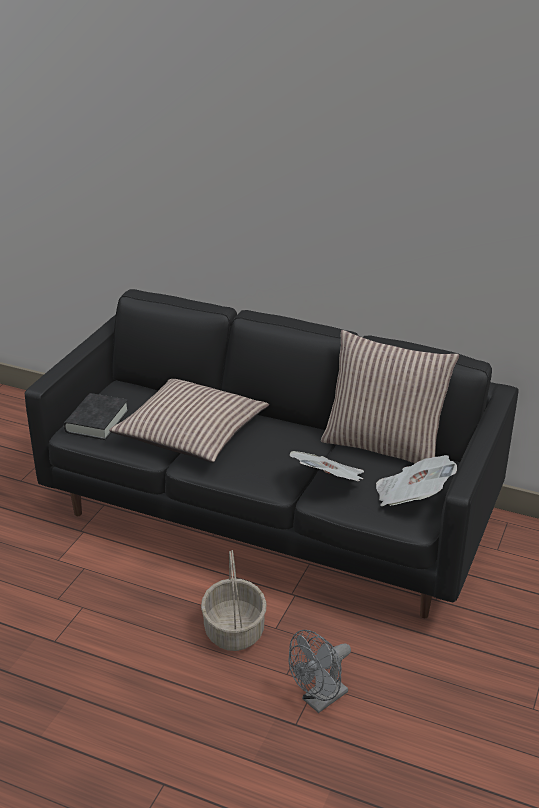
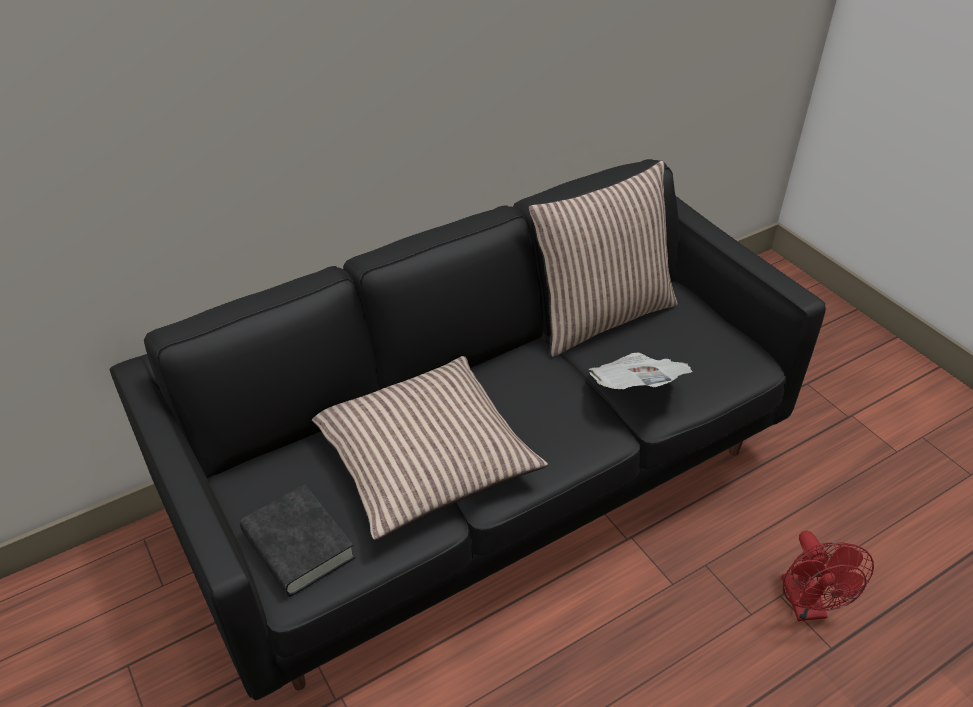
camera: 55 degrees left, 10 degrees up
(235, 631) = (653, 625): basket -> none
(320, 700) = (807, 606): grey fan -> red fan
(411, 497) = (710, 343): newspaper -> none

